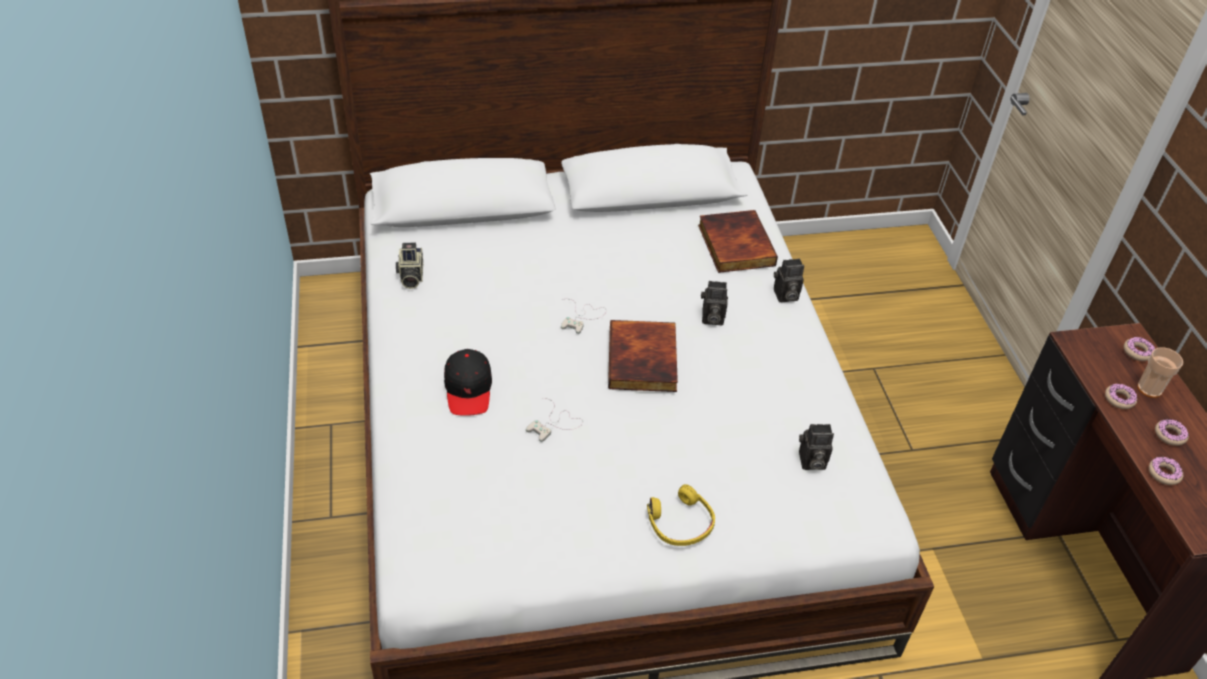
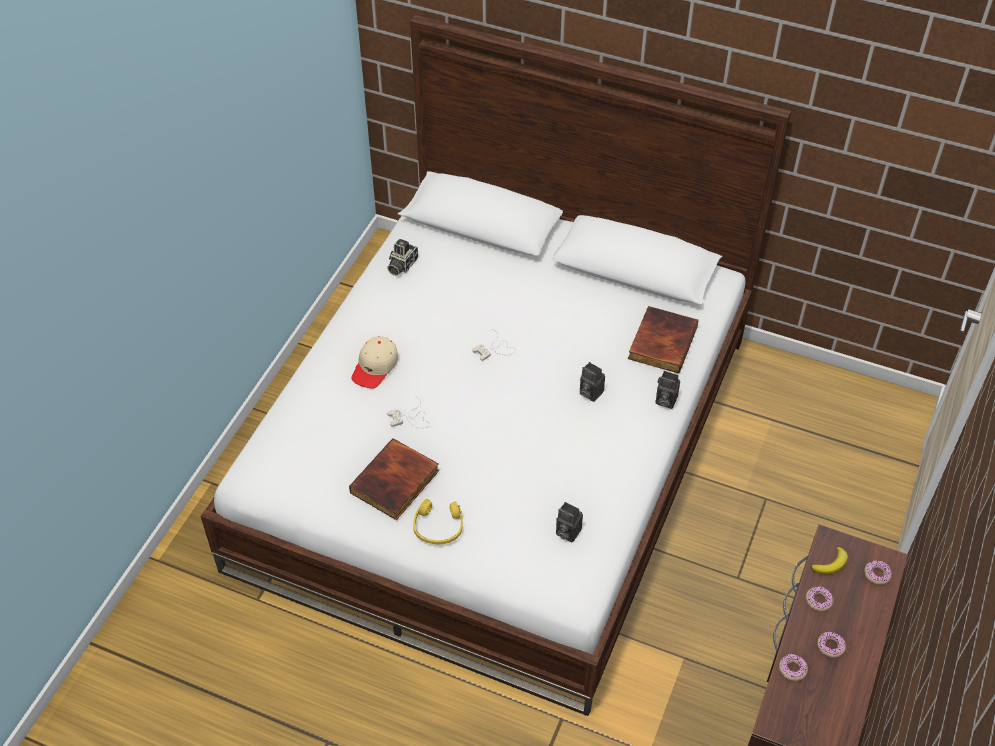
camera: 35 degrees right, 5 degrees up
(468, 389) = (375, 367): black cap -> beige cap
(644, 360) = (511, 402): book -> book (395, 483)
(1095, 362) = (831, 564): none -> banana
(1149, 389) = (854, 606): cup -> none

